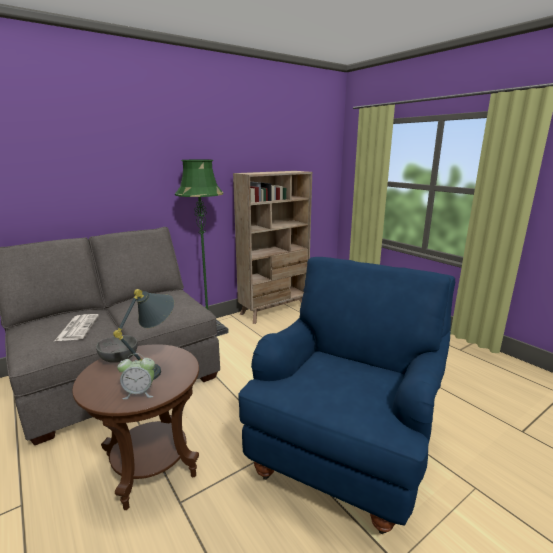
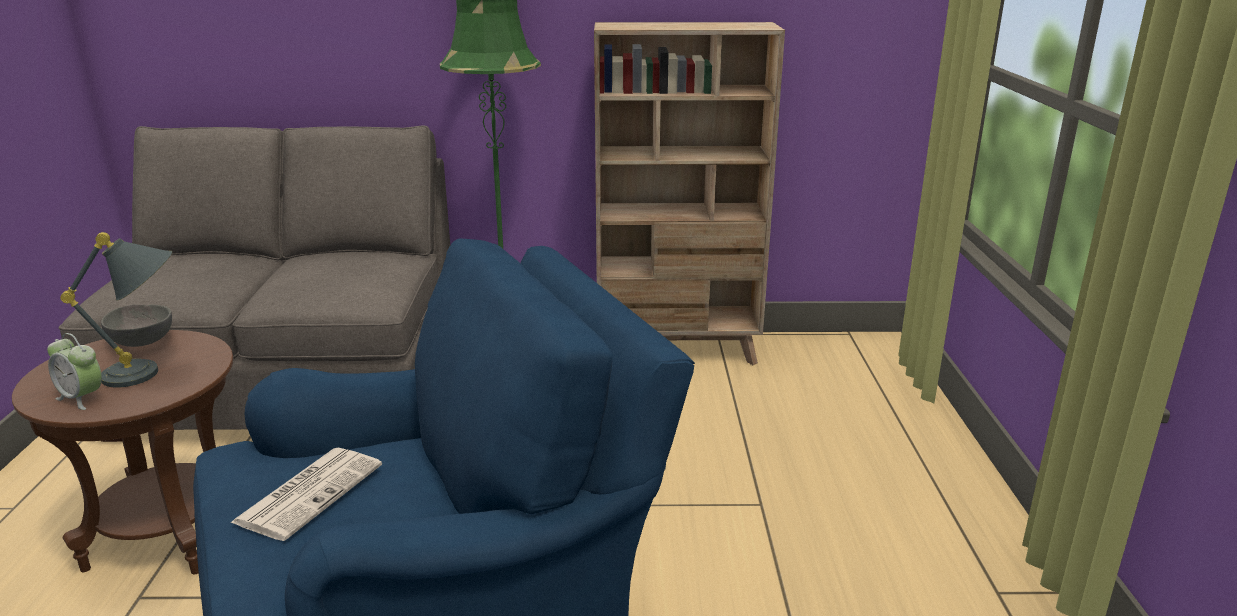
camera: 35 degrees right, 5 degrees up
(77, 327) = (193, 280): newspaper -> newspaper (310, 492)

